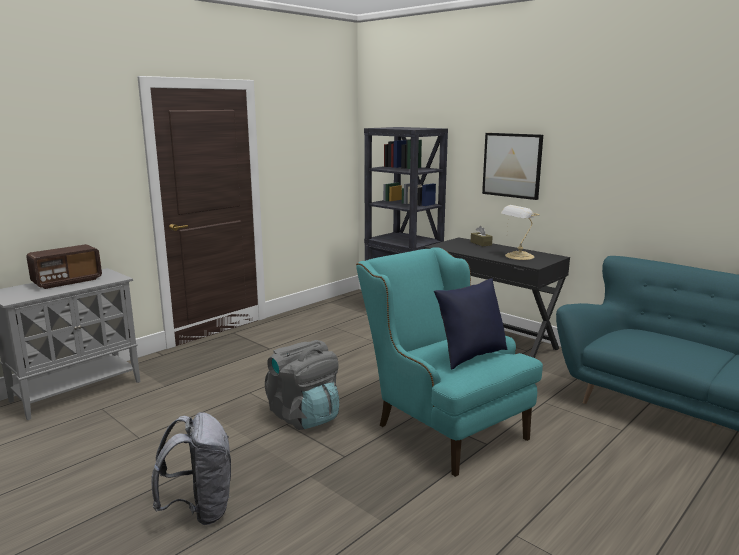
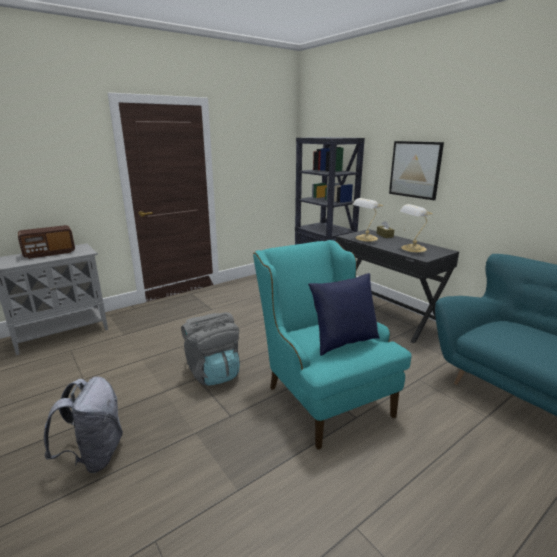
camera: 10 degrees right, 5 degrees up
(460, 248) = (365, 238): none -> table lamp

